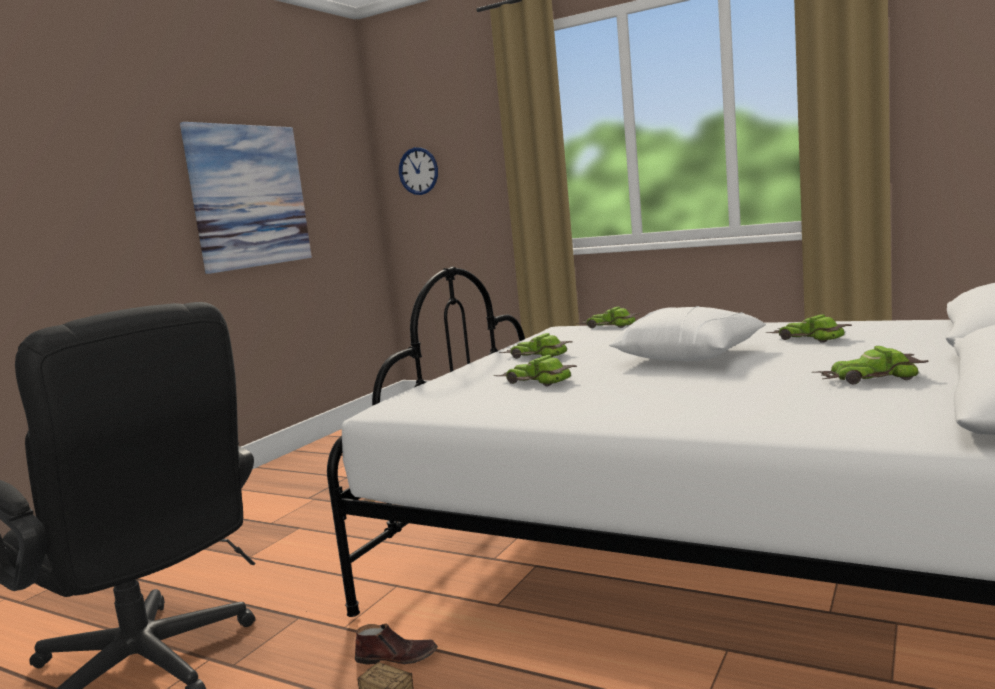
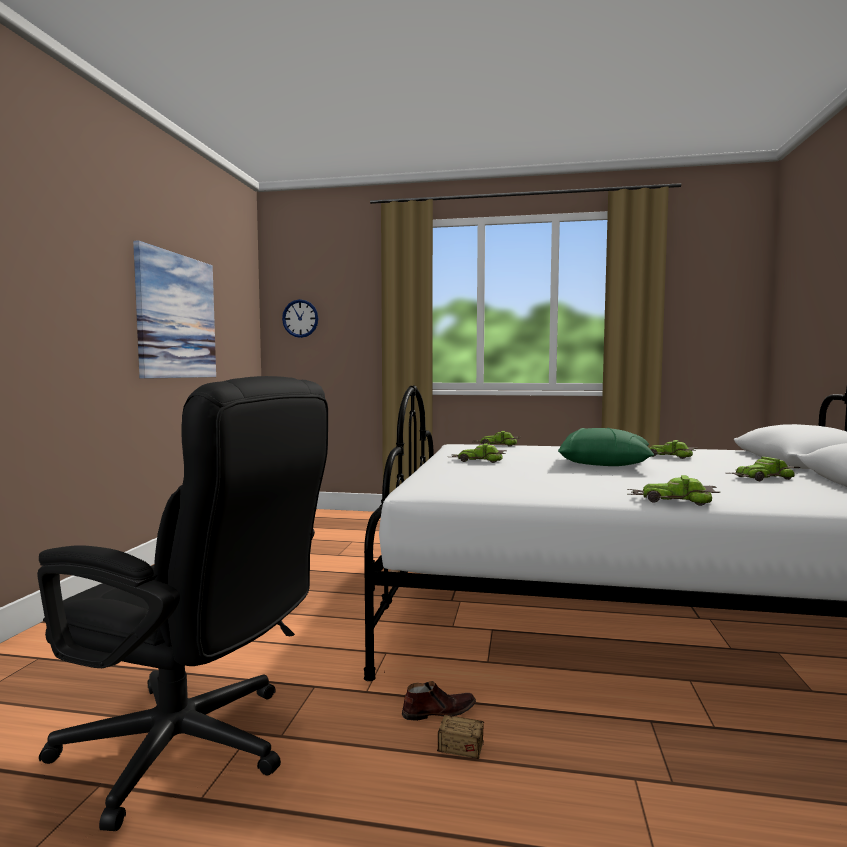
camera: 20 degrees left, 5 degrees down
(535, 381) = (514, 476): toy car -> toy car (672, 500)
(690, 356) = (605, 464): white pillow -> green pillow

